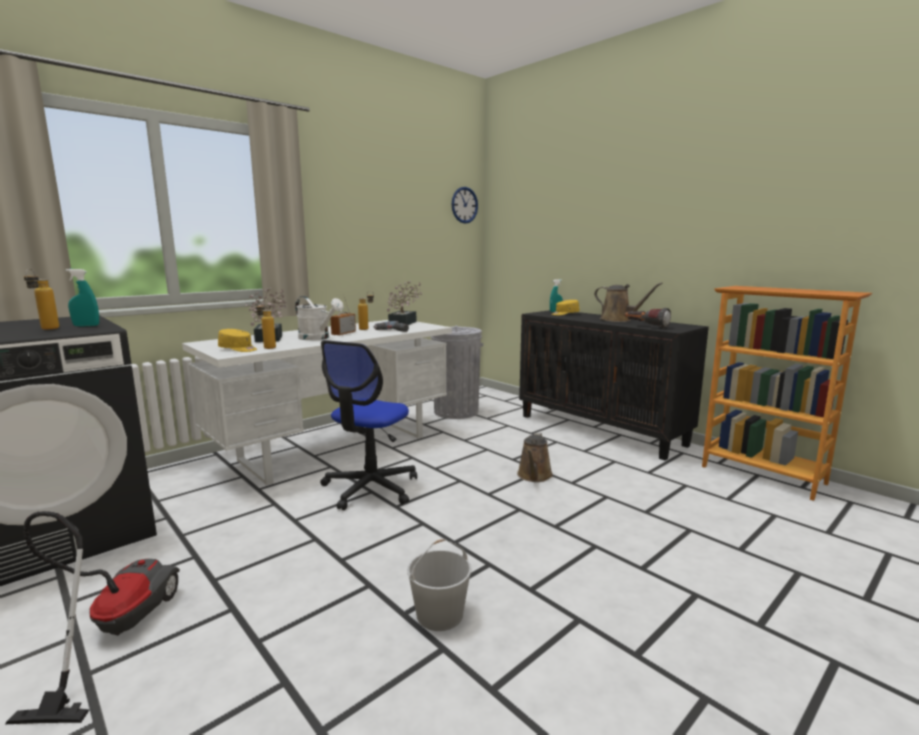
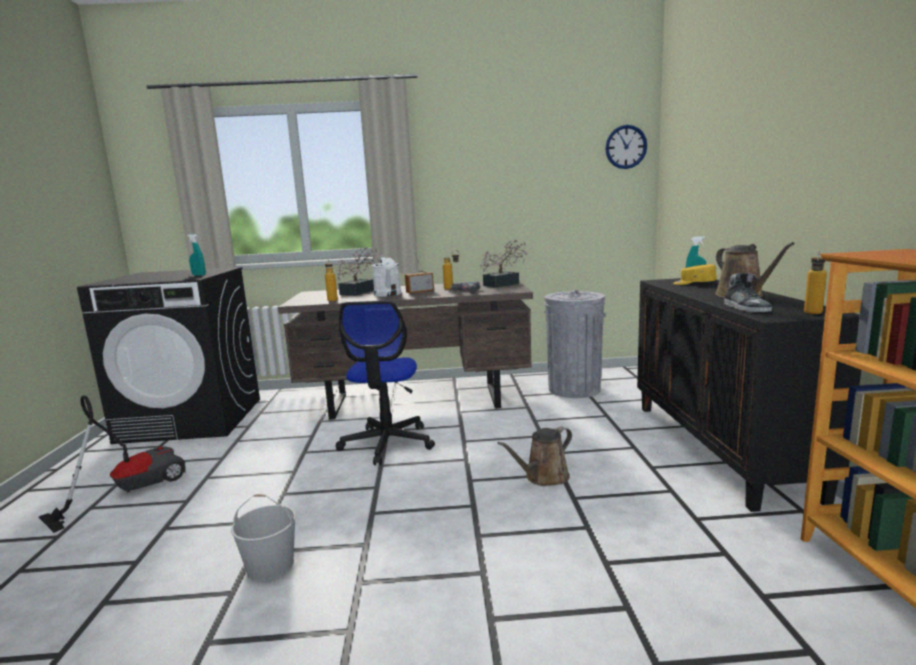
camera: 40 degrees right, 0 degrees up
(46, 329) = (175, 276): bottle -> bottle (812, 314)
(238, 349) = (312, 300): yellow cap -> none
(336, 447) = (417, 401): white desk -> brown desk
(370, 488) = (387, 443): office chair -> office chair turned 60 degrees counterclockwise
(645, 326) = (746, 308): flashlight -> shoe

